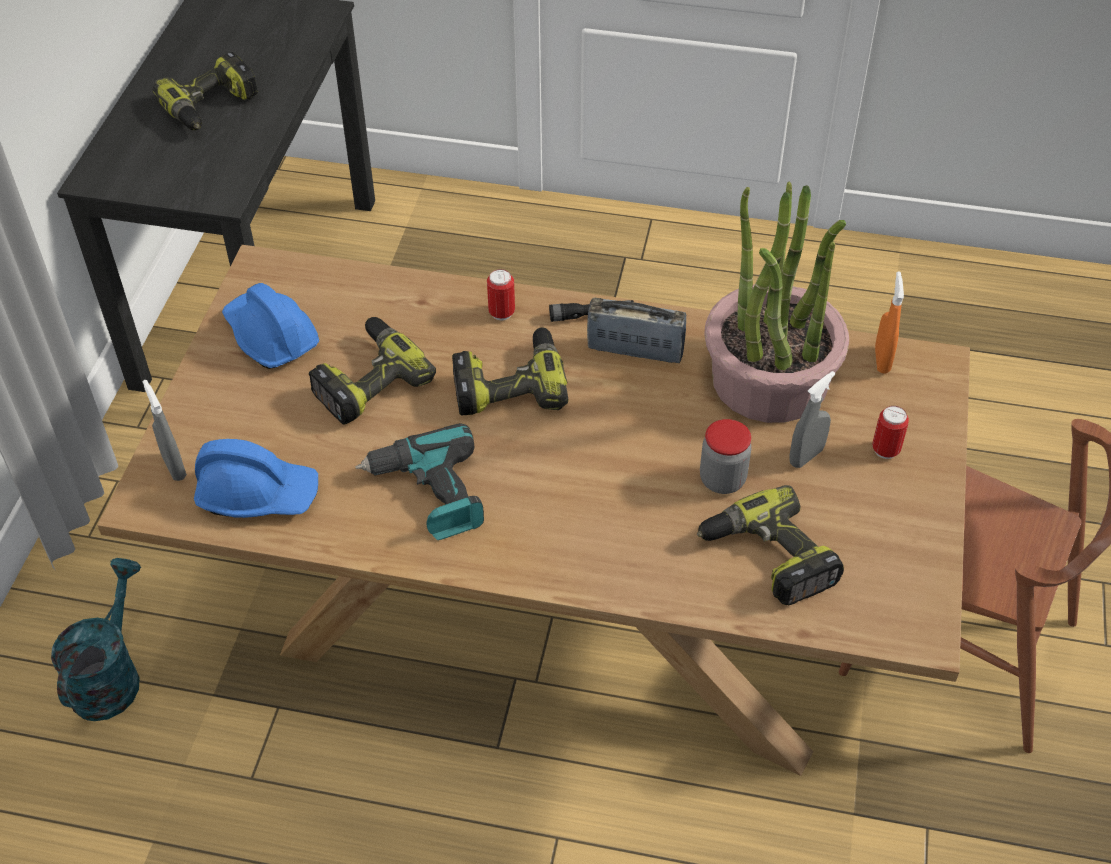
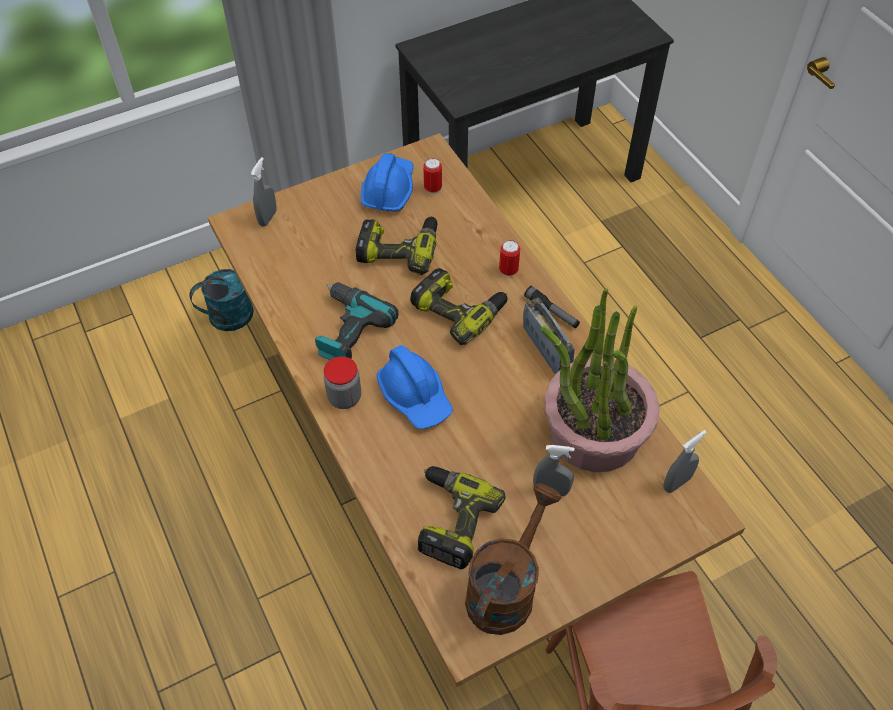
camera: 50 degrees right, 5 degrees up
(211, 107) = (520, 49): power drill -> none
(258, 493) = (281, 261): blue hard hat -> blue hard hat (415, 396)
(722, 480) = (489, 458): jar -> jar (344, 397)
(882, 360) = (676, 483): orange spray bottle -> grey spray bottle
(885, 450) = (600, 532): can -> can (433, 188)
(885, 563) = (505, 587): none -> brown watering can

